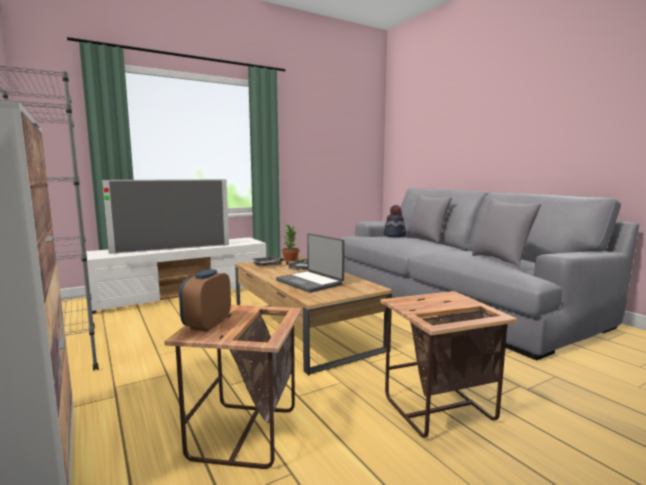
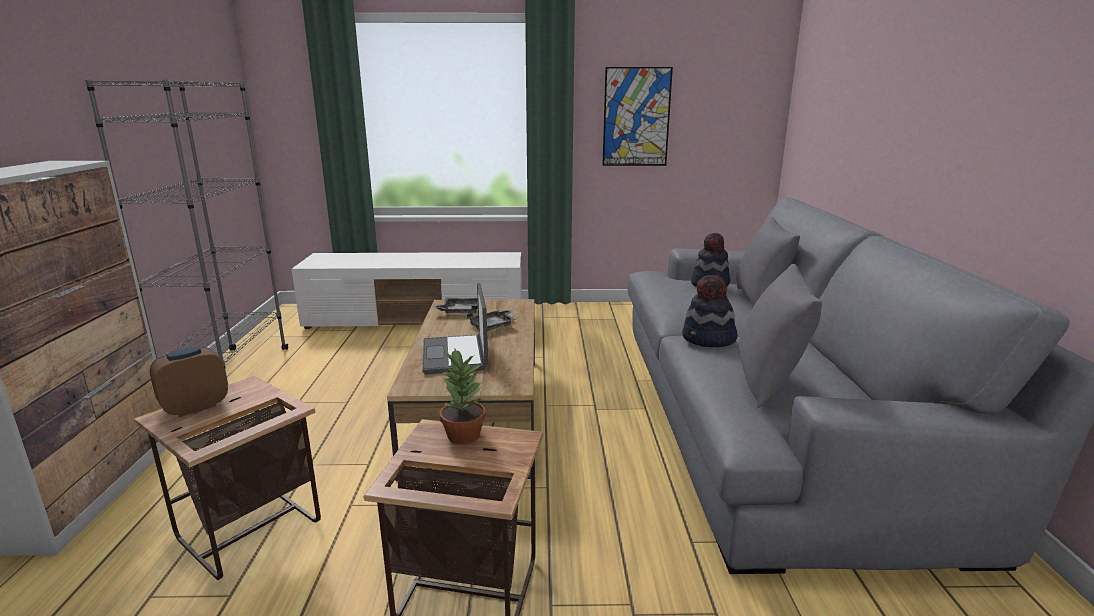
camera: 30 degrees right, 10 degrees up
(172, 249) = (398, 262): television -> none
(290, 259) = (506, 305): potted plant -> potted plant (463, 435)
(311, 149) = (636, 117): none -> picture
(443, 252) = (708, 339): none -> hat

